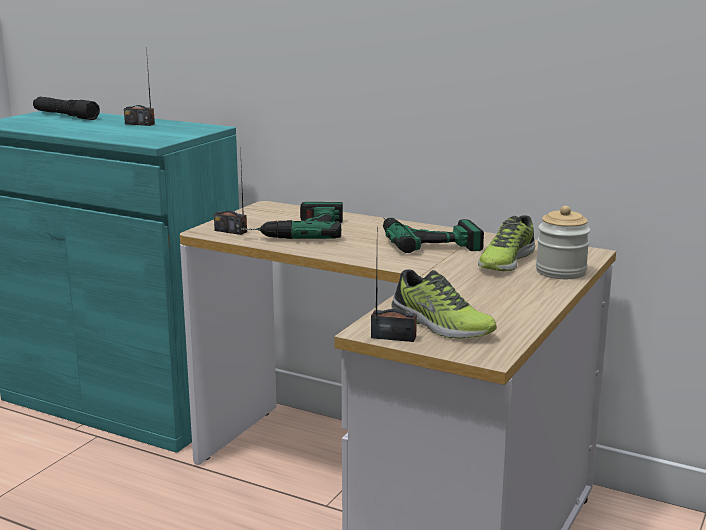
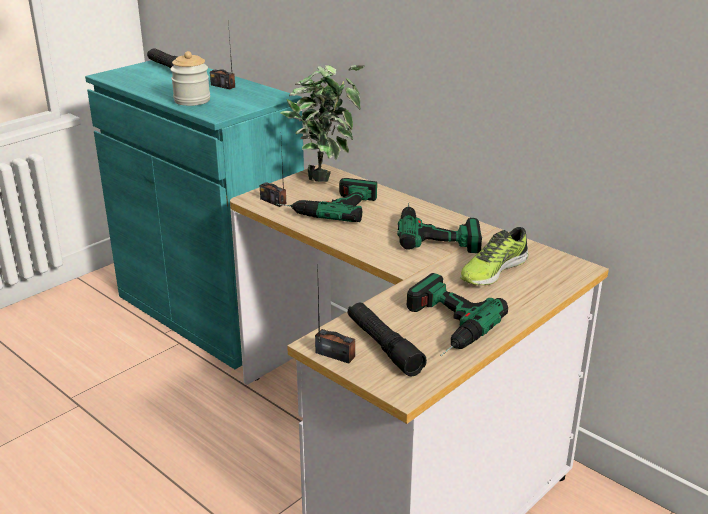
camera: 15 degrees right, 10 degrees up
(272, 209) = (324, 176): none -> potted plant
(440, 325) = (383, 346): shoe -> black flashlight
(487, 305) = (441, 326): none -> power drill
(560, 272) = (536, 291): jar -> jar (192, 100)

